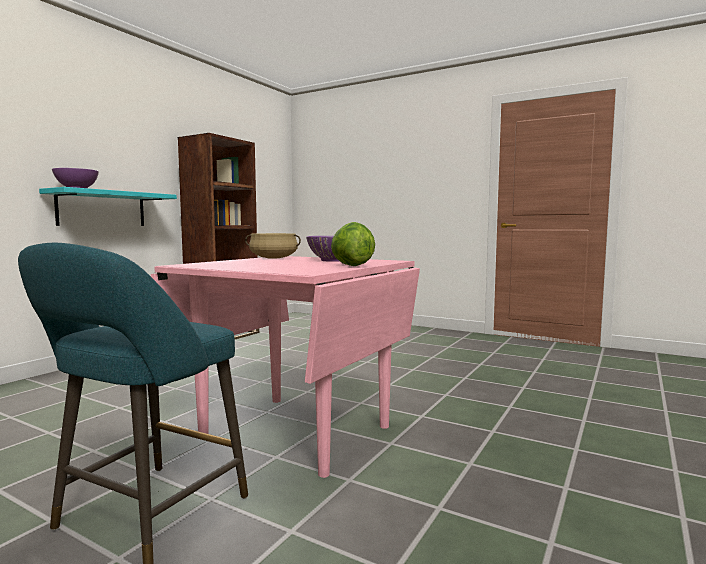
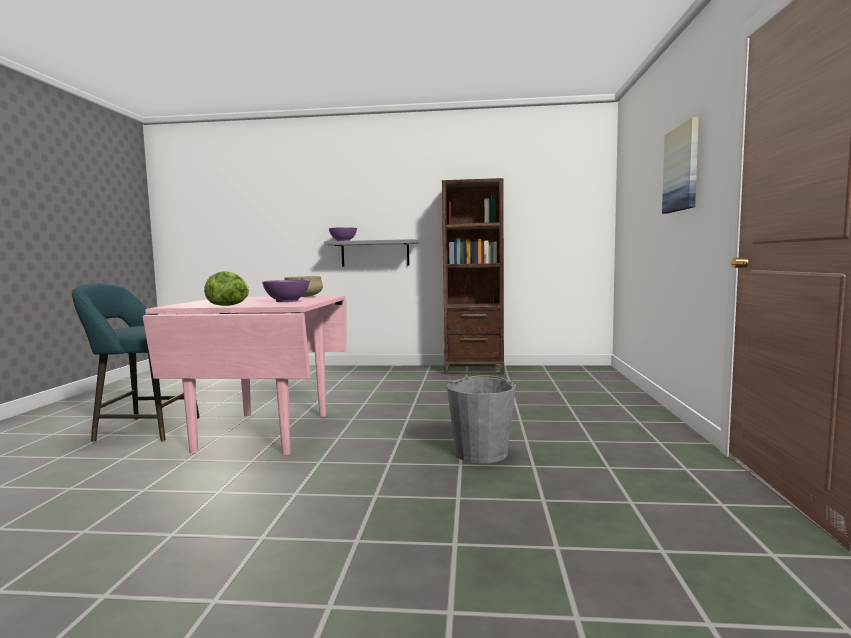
camera: 65 degrees right, 0 degrees up
(102, 209) = (375, 253): turquoise shelf -> grey shelf
(421, 165) = (682, 168): none -> picture
(446, 369) = (481, 452): none -> grey bucket

